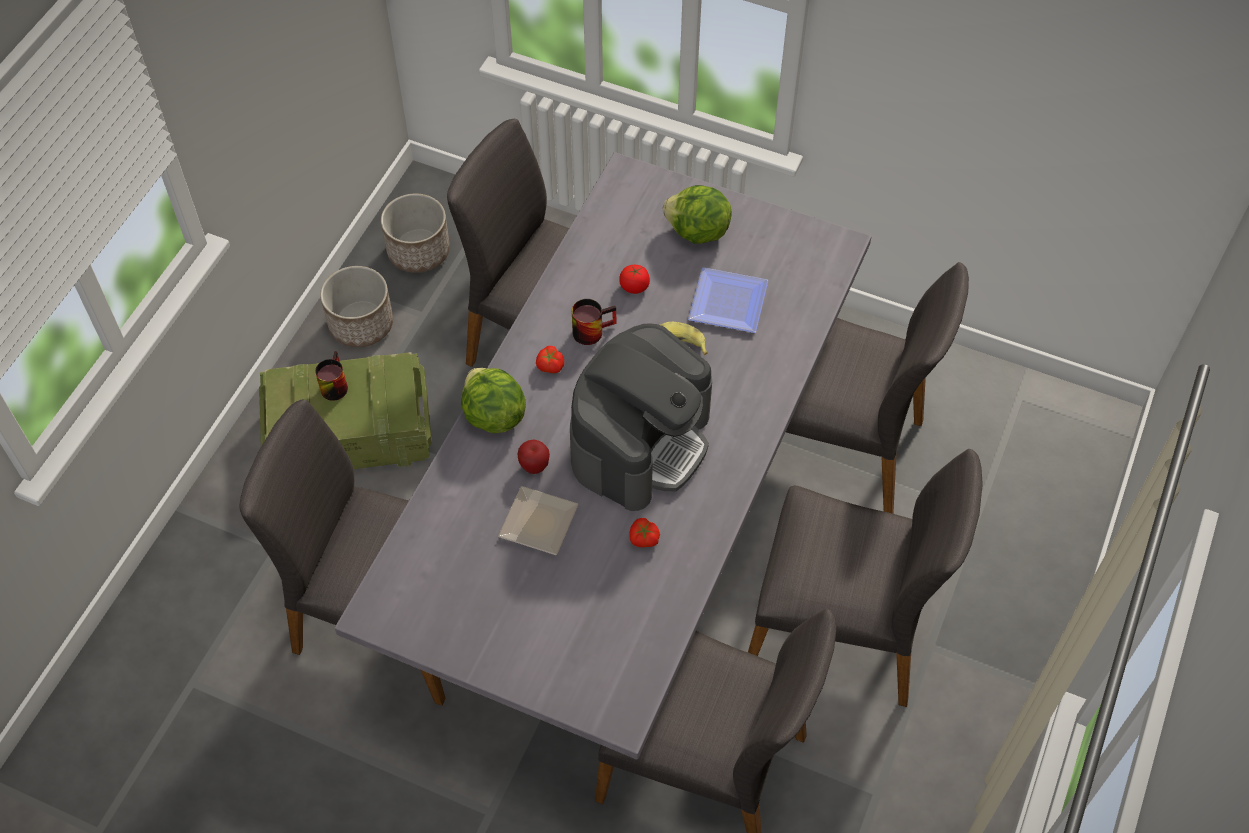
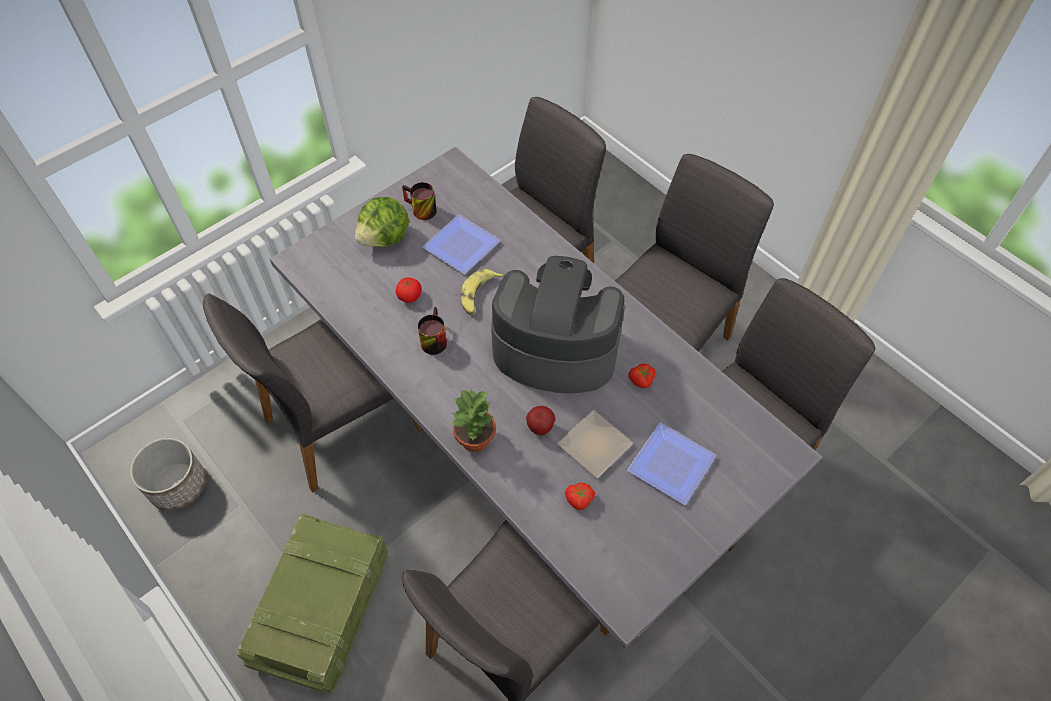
camera: 65 degrees left, 0 degrees up
(332, 384) = (292, 593): mug -> mug (419, 211)
(362, 324) = (219, 558): planter -> none
(493, 416) = (475, 439): lettuce -> potted plant
(549, 366) = (450, 381): tomato -> tomato (579, 500)
(553, 605) = (674, 464): none -> plate
(640, 442) = (555, 348): coffee machine -> coffee machine turned 45 degrees counterclockwise

